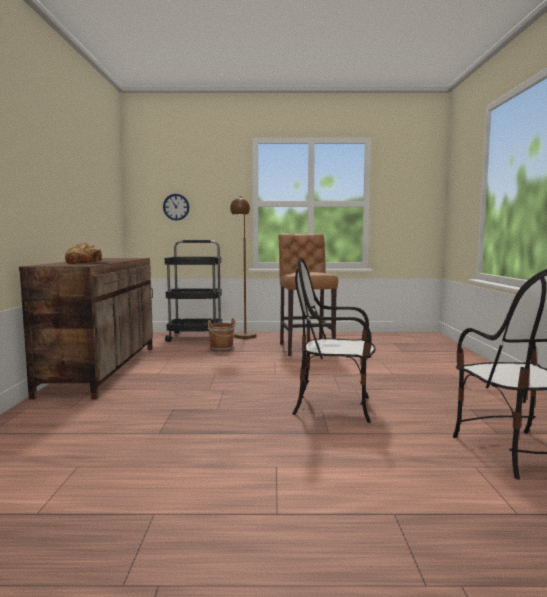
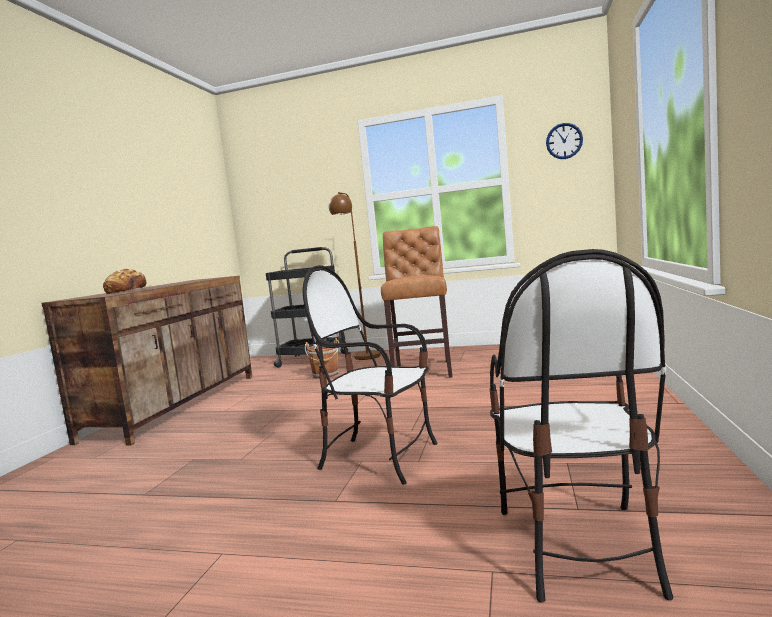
camera: 15 degrees right, 0 degrees up
(176, 207) = (284, 213): wall clock -> wall clock (564, 141)

